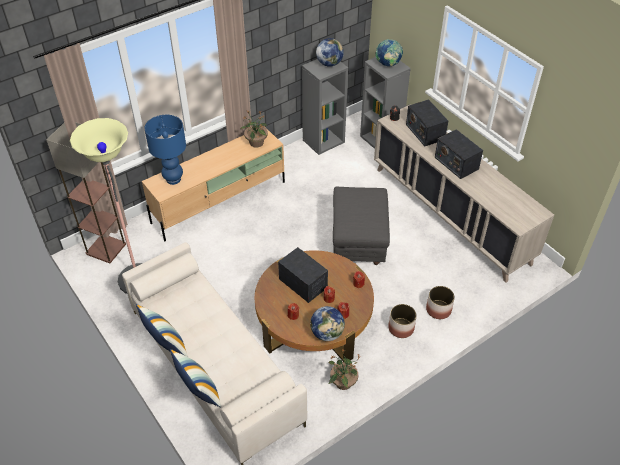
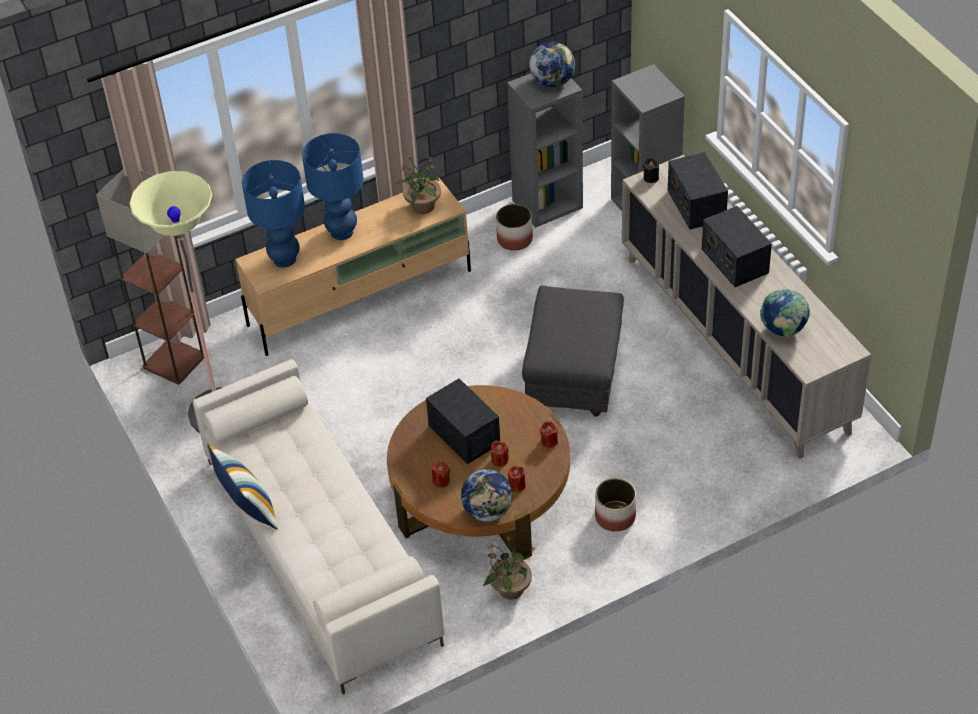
camera: 10 degrees right, 0 degrees up
(199, 392) = (288, 577): pillow -> none
(208, 161) = (342, 232): none -> blue table lamp
(388, 65) = (649, 89): globe -> globe (783, 330)
(438, 310) = (681, 493): planter -> planter (515, 239)

